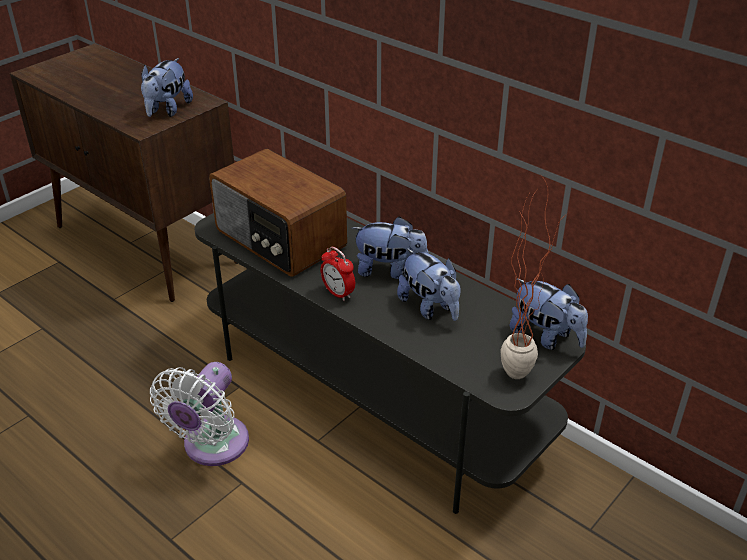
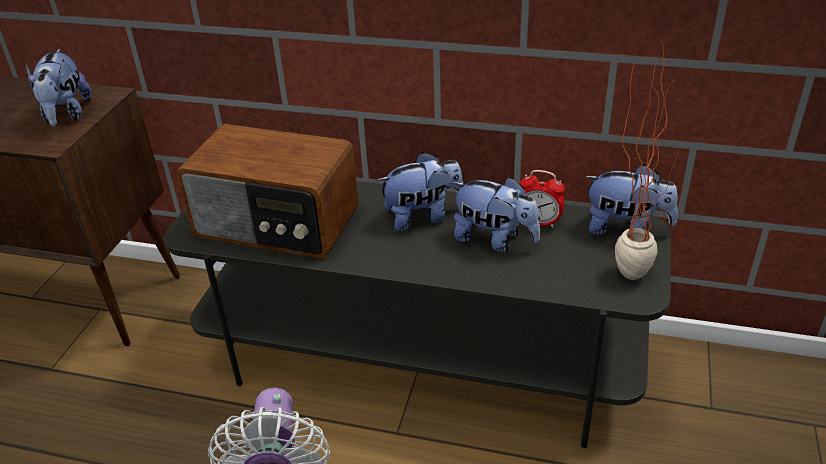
camera: 25 degrees left, 0 degrees up
(338, 293) = (388, 258): alarm clock -> alarm clock (539, 222)

